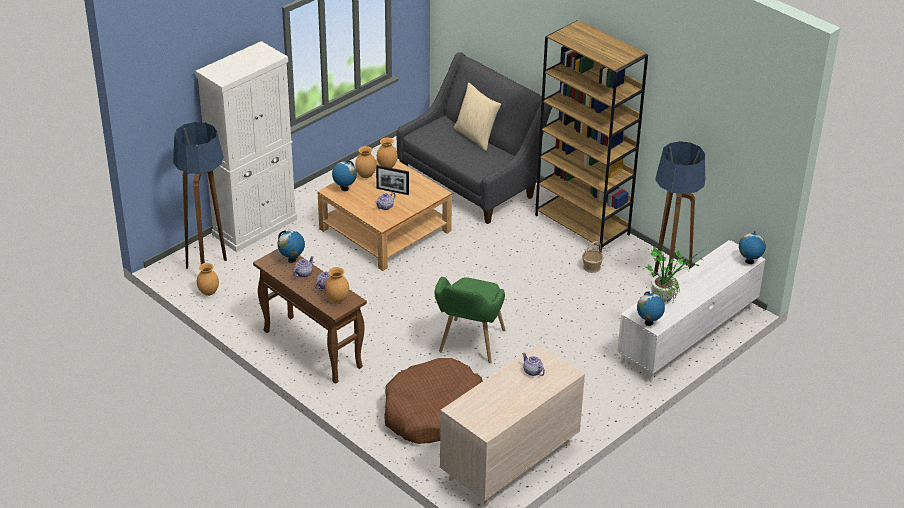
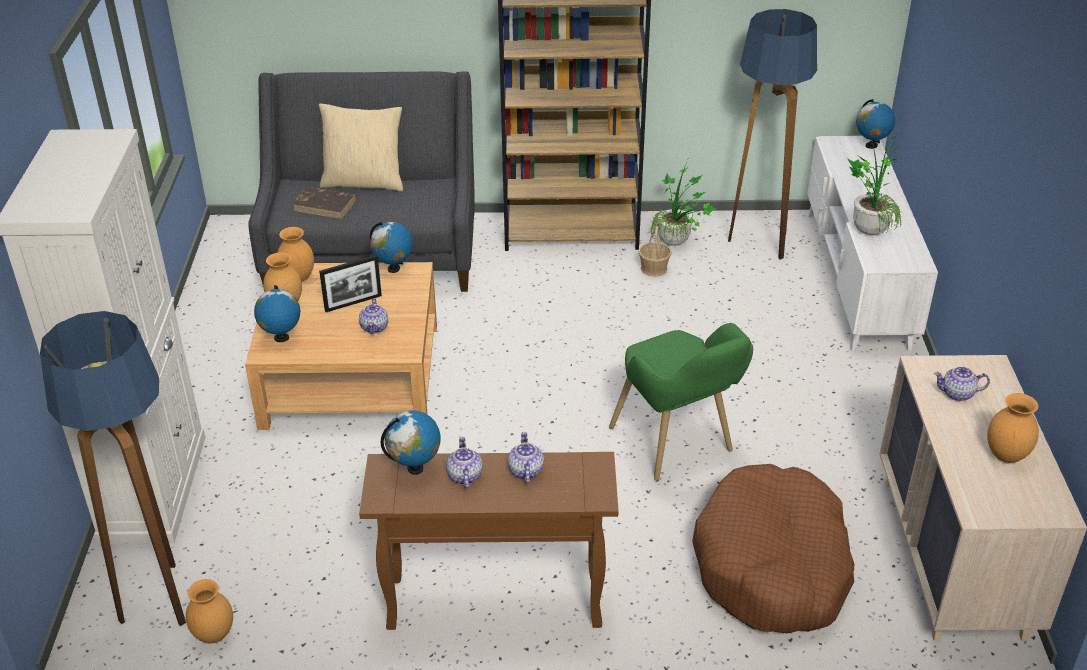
camera: 45 degrees left, 0 degrees up
(337, 299) = (574, 478): brown vase -> brown vase (1006, 455)
(442, 139) = (325, 205): none -> brown book
(624, 263) = (677, 245): none -> potted plant
(648, 323) = (906, 264): globe -> globe (393, 269)

